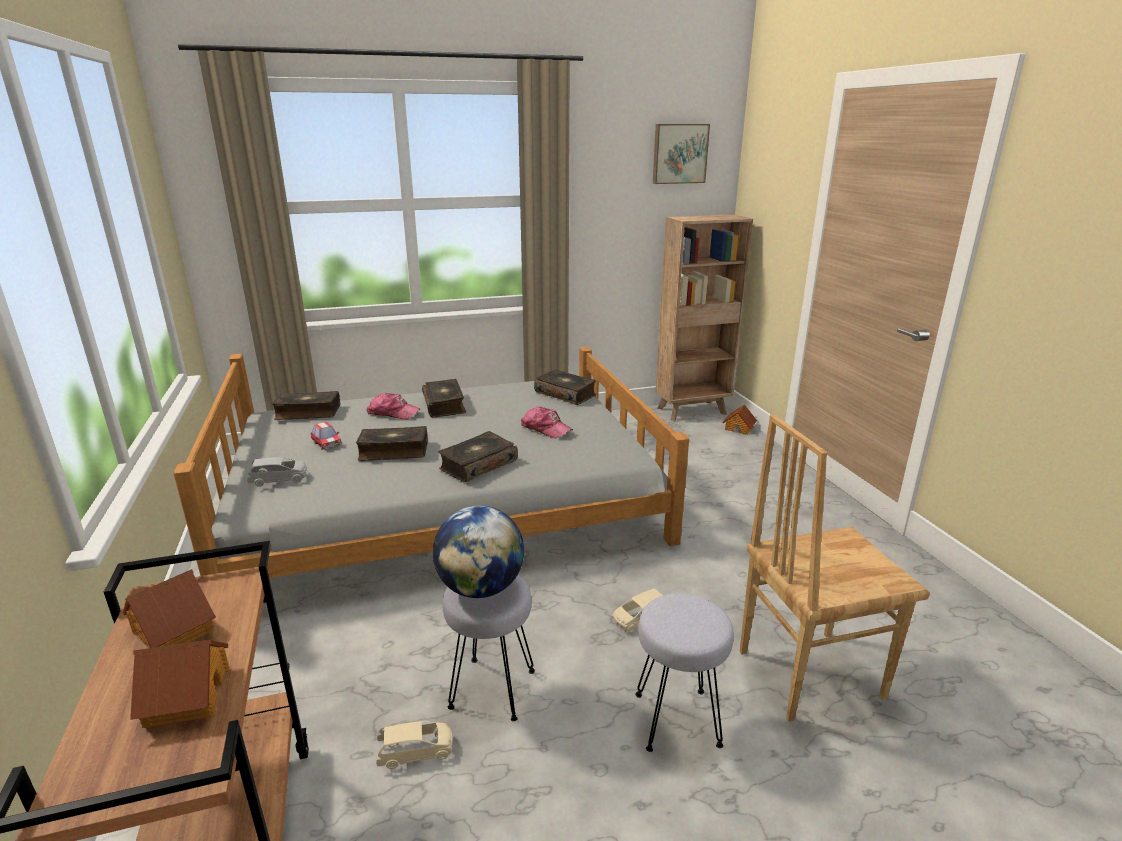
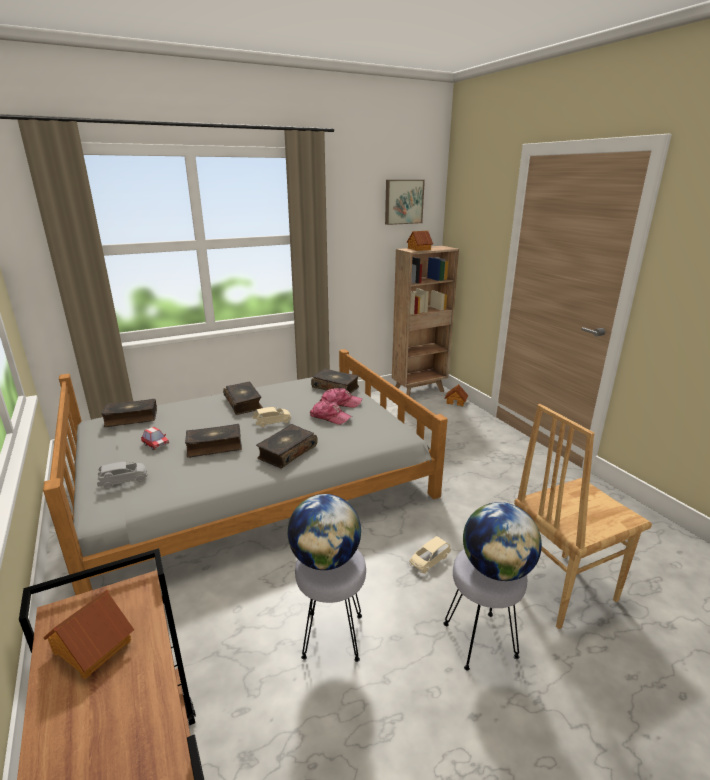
camera: 10 degrees left, 0 degrees up
(186, 696) = (127, 712): toy house -> toy house (419, 249)
(393, 413) = (203, 413): cap -> cap (340, 403)
(416, 752) = (286, 701): beige toy car -> beige toy car (272, 422)
(693, 624) = (497, 569): none -> globe

